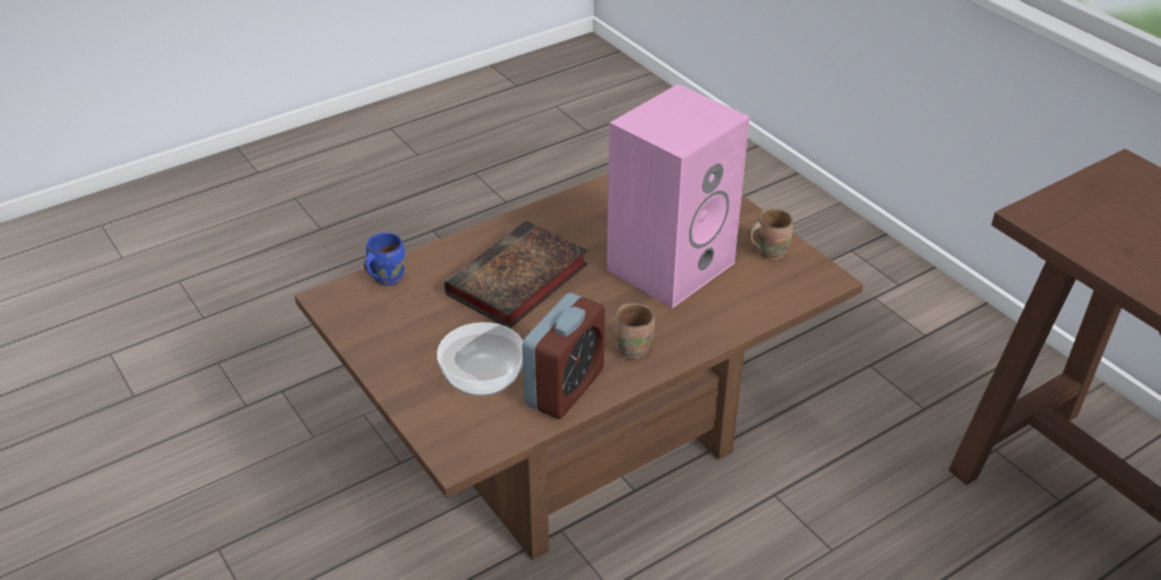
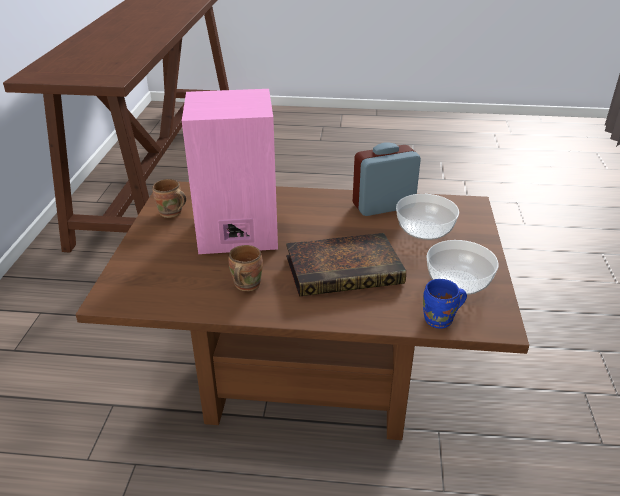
camera: 140 degrees left, 5 degrees down
(396, 324) = (457, 281): none -> bowl
(633, 347) = (322, 206): brown mug -> brown mug (245, 285)

